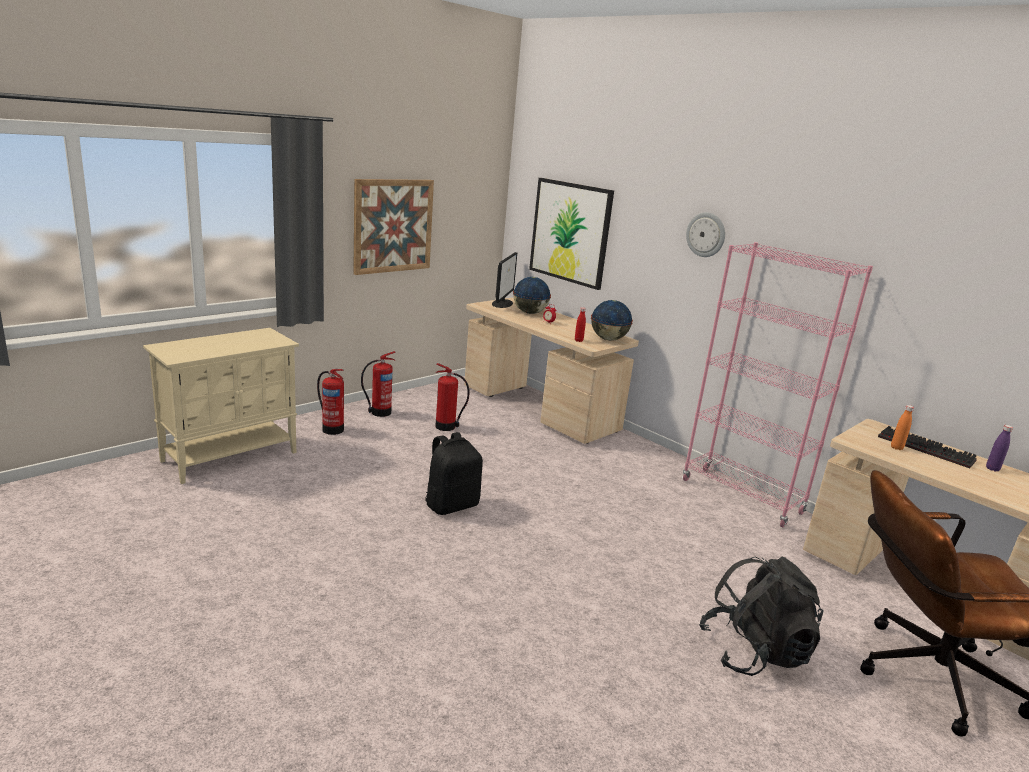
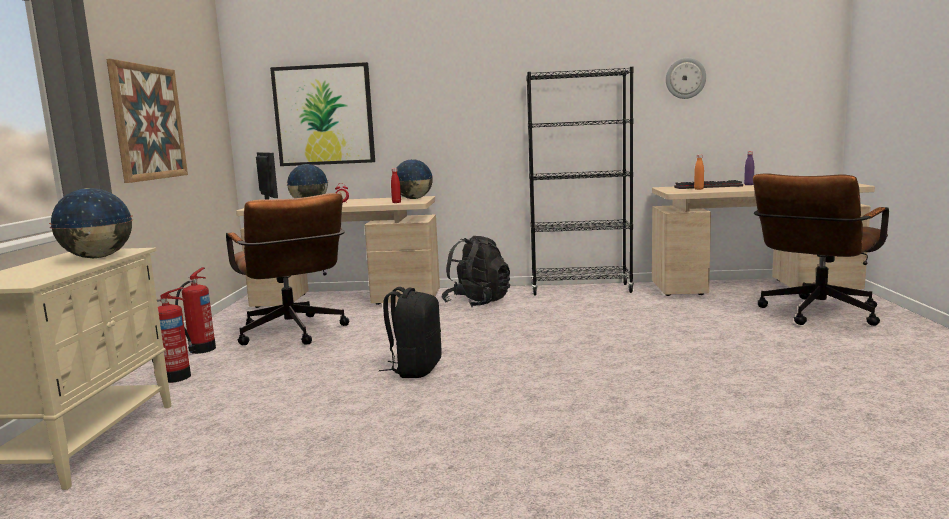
camera: 40 degrees left, 10 degrees down
(253, 343) = (98, 257): none -> globe
(446, 427) = (294, 334): fire extinguisher -> brown office chair
(706, 234) = (476, 81): wall clock -> wall clock (685, 78)
(741, 496) = (581, 289): pink bookcase -> black bookcase
(754, 651) = (747, 342): black backpack -> black backpack (477, 303)

